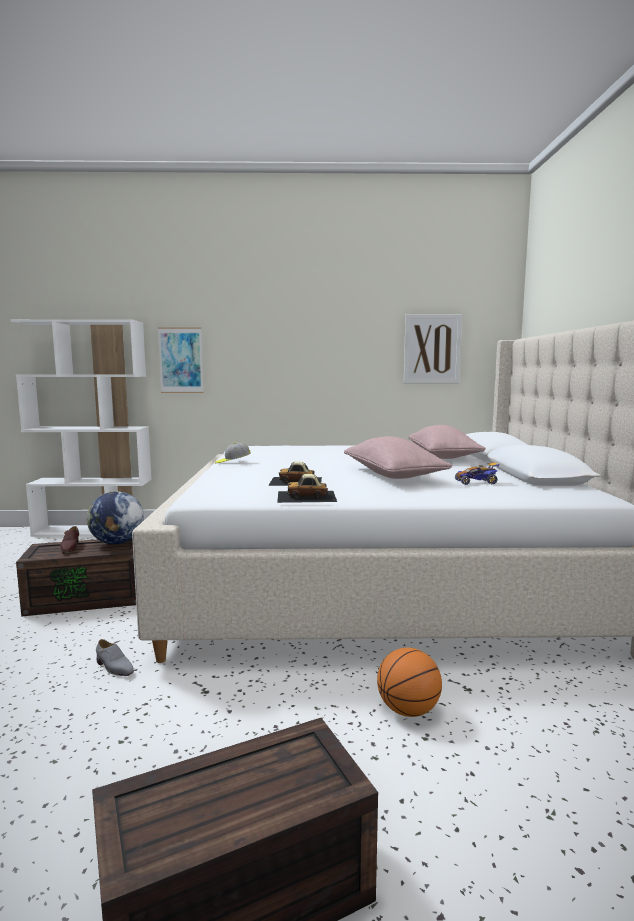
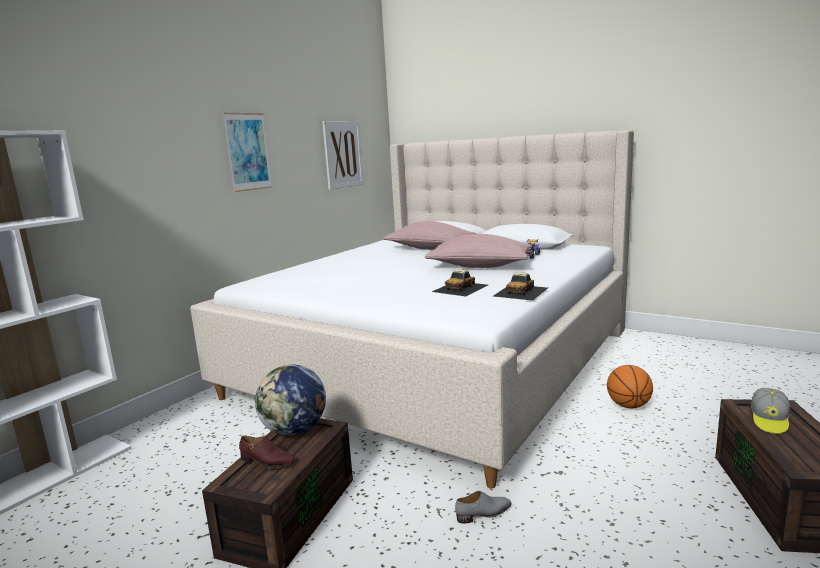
camera: 55 degrees left, 5 degrees up
(181, 360) = (106, 188): picture -> picture (247, 152)
(232, 462) = (334, 296): cap -> cap (769, 420)

